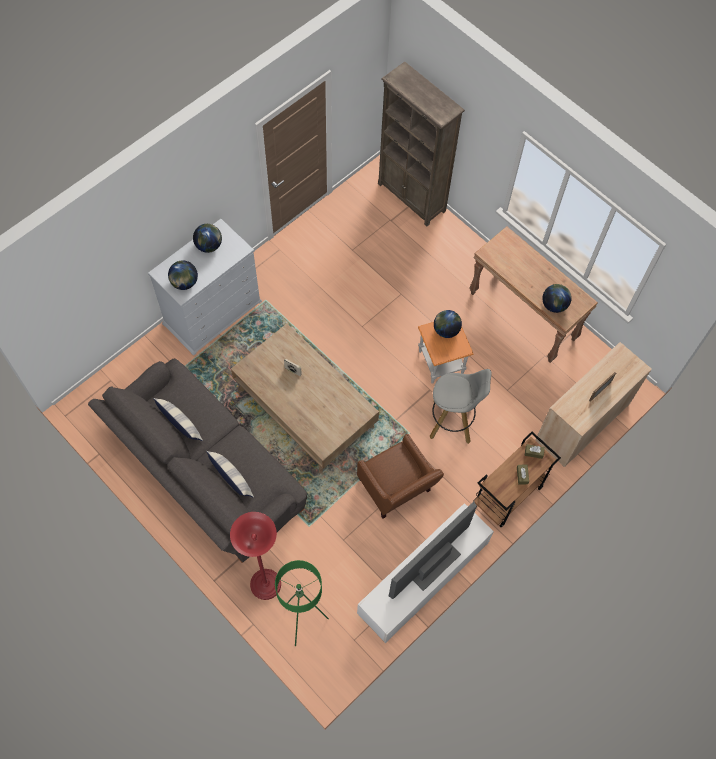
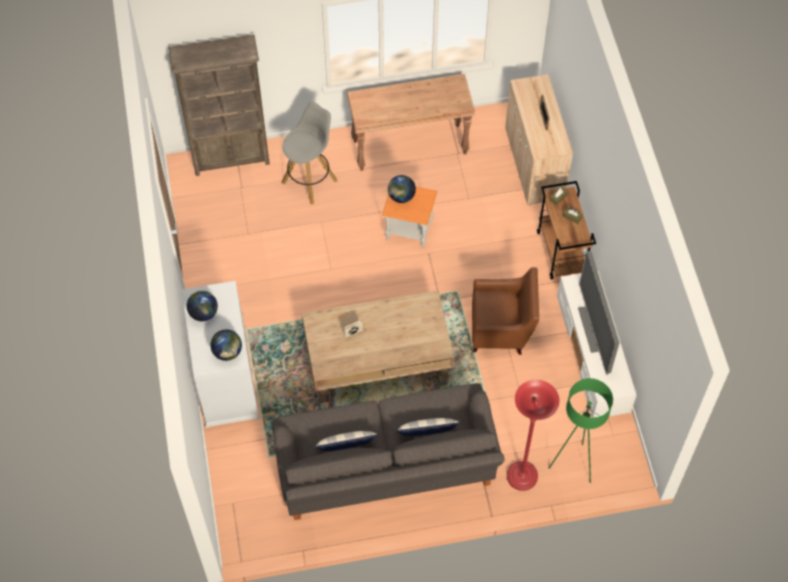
camera: 55 degrees left, 5 degrees down
(452, 421) = (469, 253): grey stool -> grey stool (310, 181)
(554, 305) = (445, 103): globe -> none

